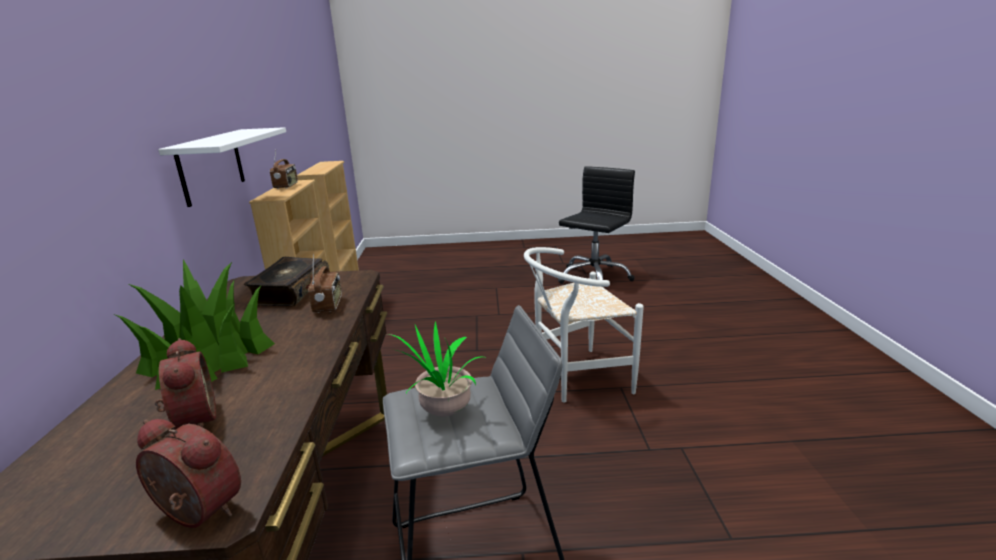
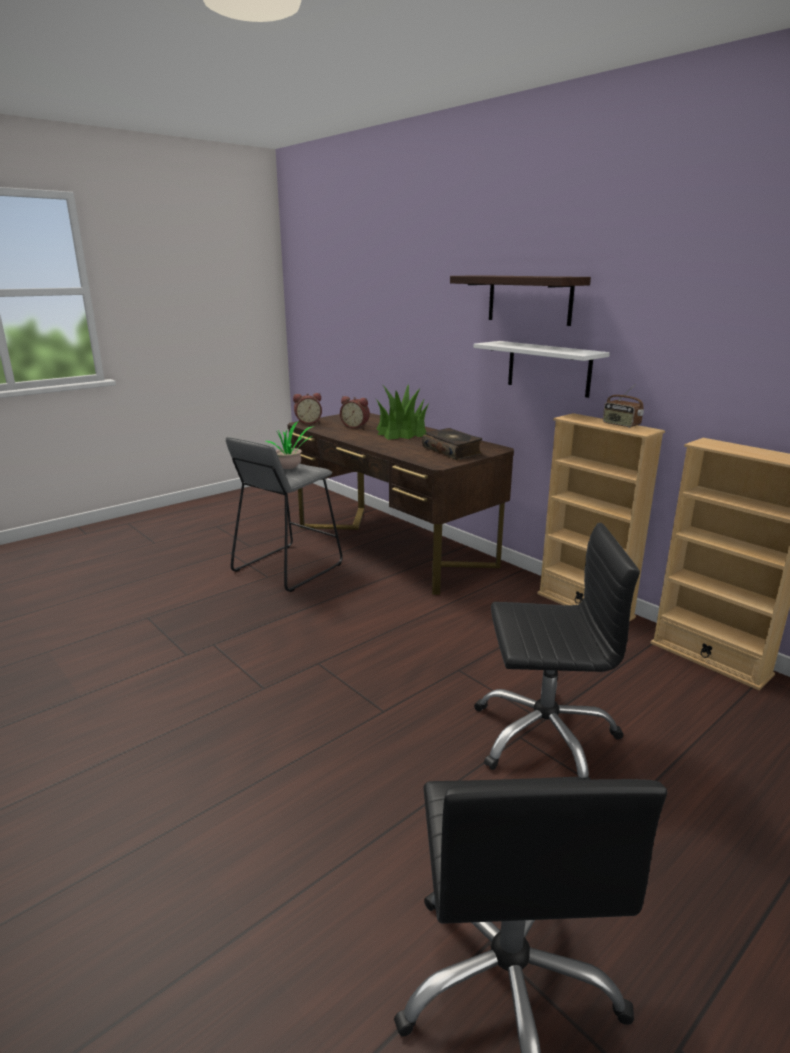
camera: 140 degrees right, 0 degrees up
(169, 80) = (529, 299): none -> shelf
(328, 305) = (407, 452): radio -> none
(487, 311) = (544, 735): none -> black office chair
(575, 378) = (318, 679): white chair -> none

